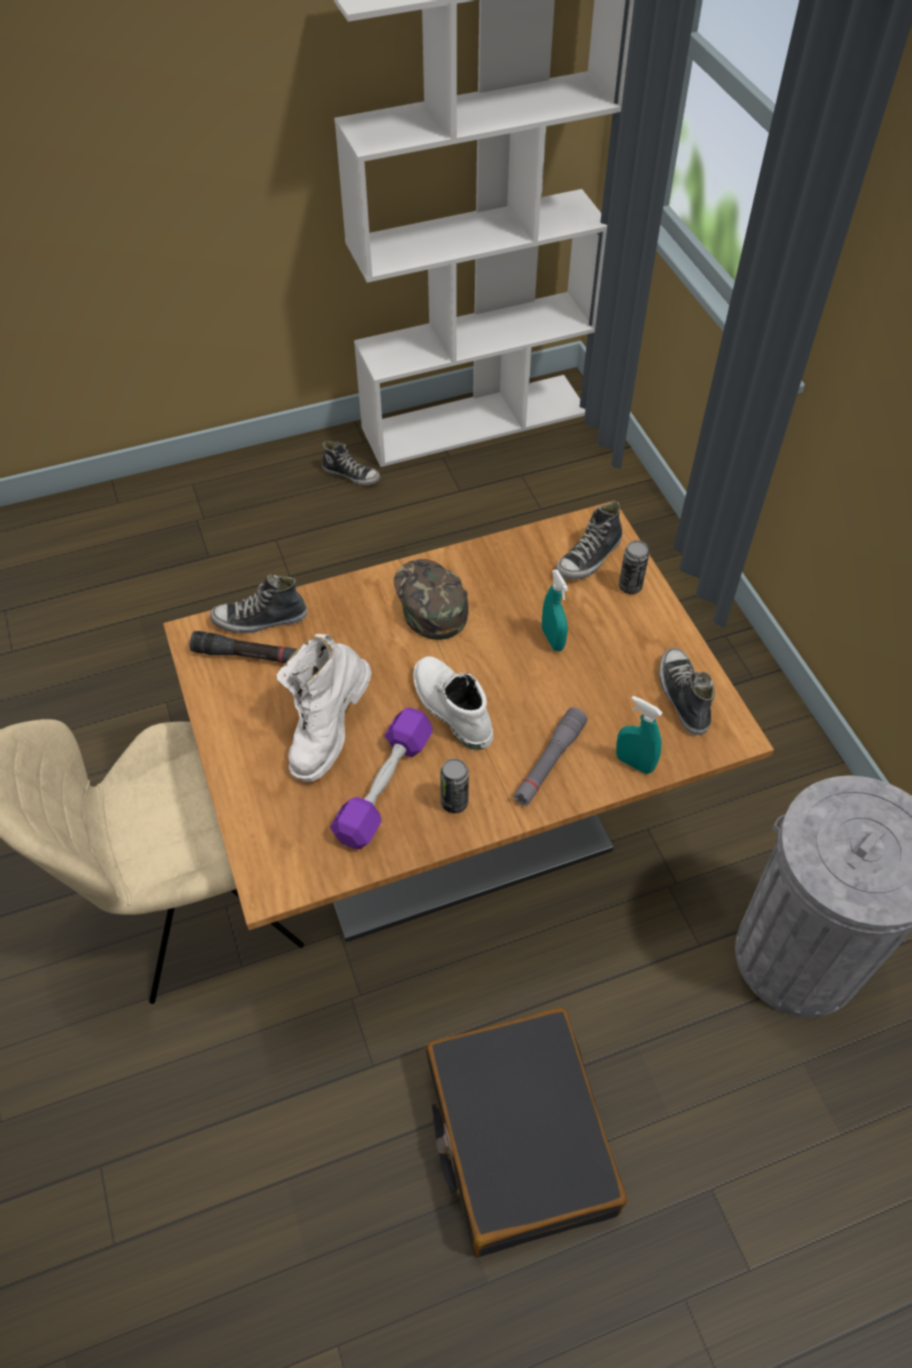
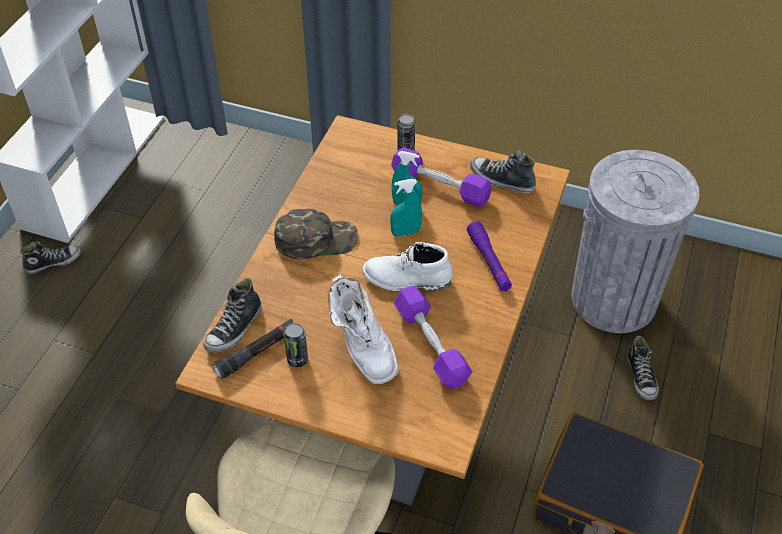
camera: 50 degrees left, 5 degrees down
(429, 601) = (316, 239): green cap -> green cap turned 150 degrees clockwise
(454, 802) = (474, 319): can -> can (297, 360)
(549, 762) = (489, 261): grey flashlight -> purple flashlight
(589, 558) = (366, 152): shoe -> shoe (641, 377)
(611, 649) = (440, 186): none -> purple dumbbell
(634, 763) = (524, 227): turquoise spray bottle -> turquoise spray bottle (405, 232)

